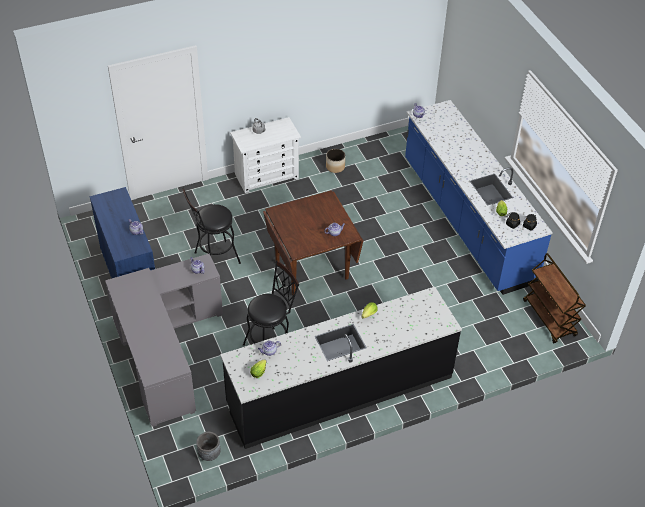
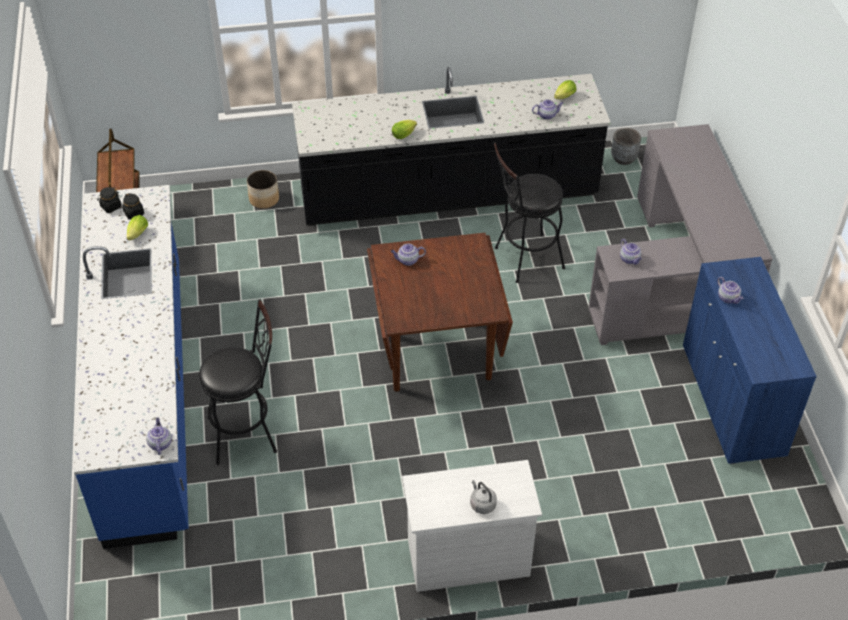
camera: 165 degrees left, 0 degrees up
(213, 259) = (592, 403): black stool -> black stool (249, 433)
(335, 167) = (328, 553): planter -> planter (264, 199)

